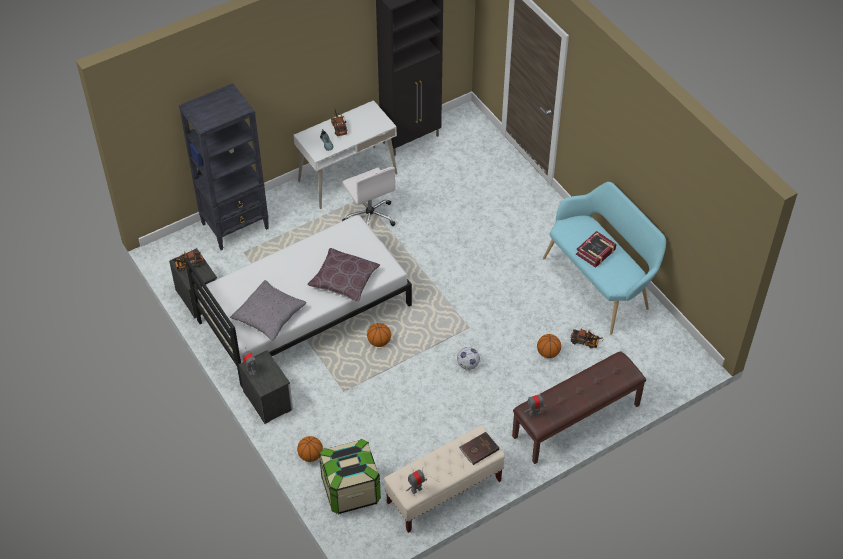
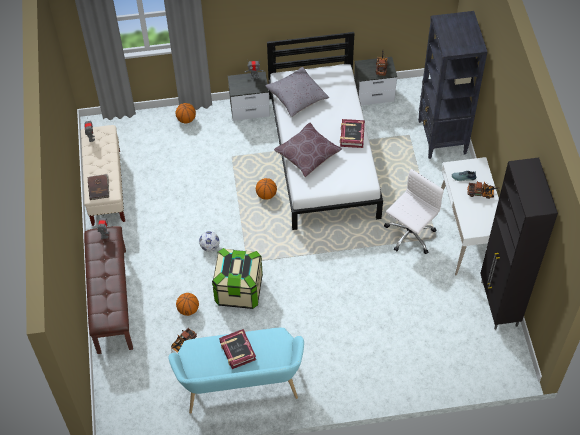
camera: 115 degrees right, 5 degrees up
(302, 253) = (352, 135): none -> book
(351, 490) = (143, 133): storage box -> storage box (239, 290)
(370, 217) = (409, 235): white office chair -> white office chair turned 135 degrees clockwise

